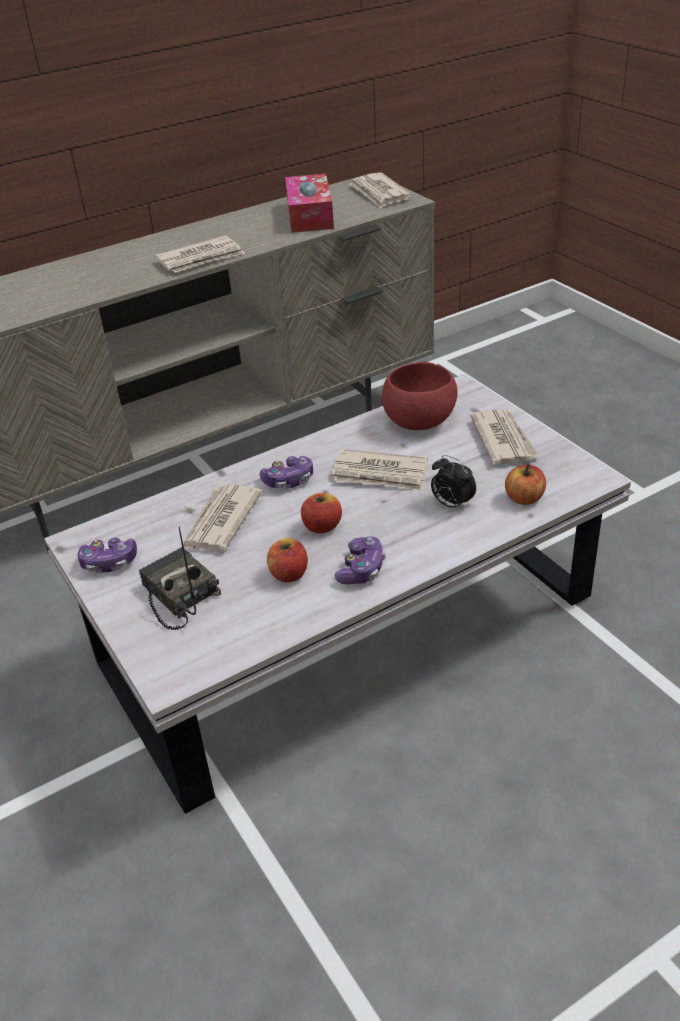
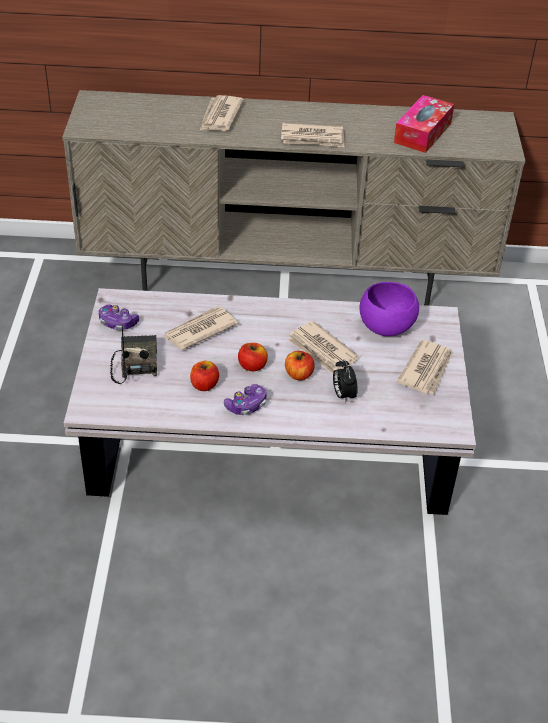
camera: 30 degrees right, 5 degrees up
(289, 480) = (263, 325): game controller -> none
(379, 193) = (493, 135): newspaper -> newspaper (220, 116)
(418, 421) = (385, 326): red bowl -> purple bowl
(524, 498) = (392, 417): apple -> apple (298, 374)

